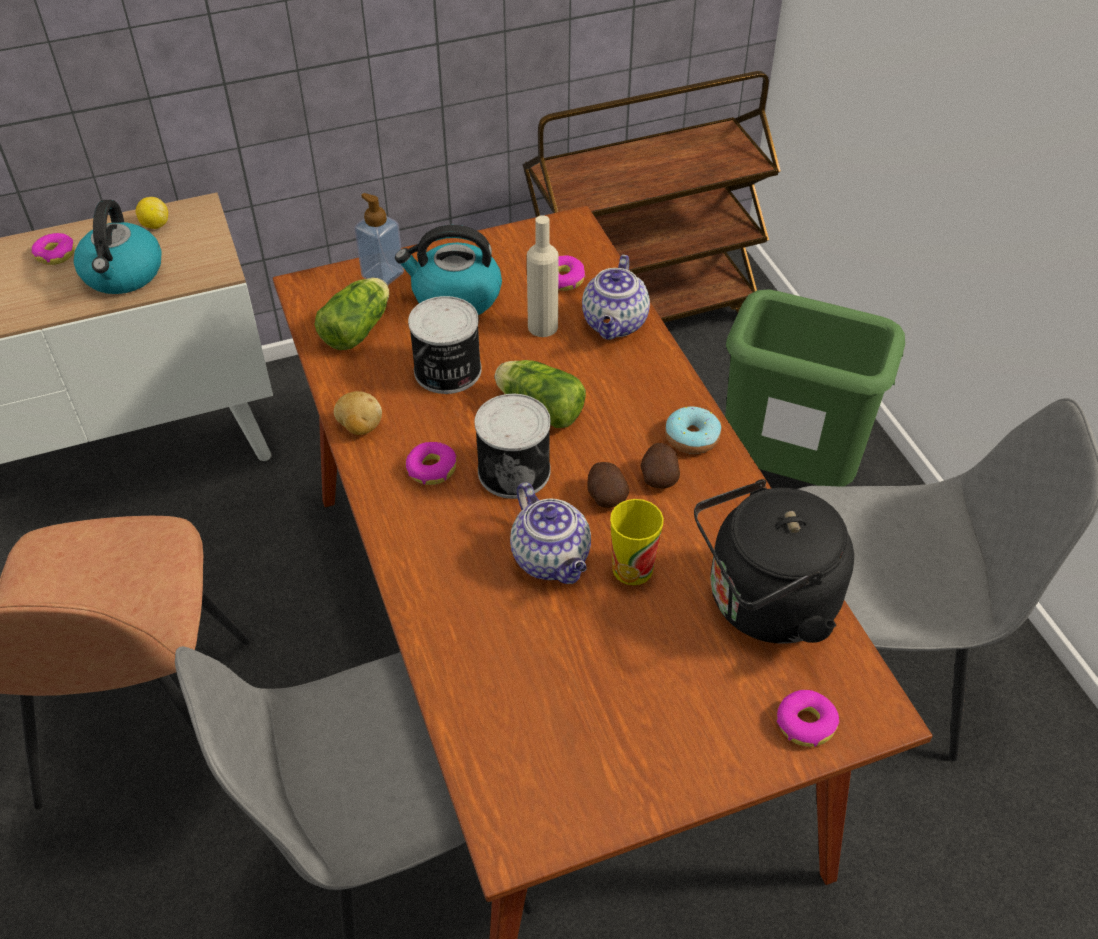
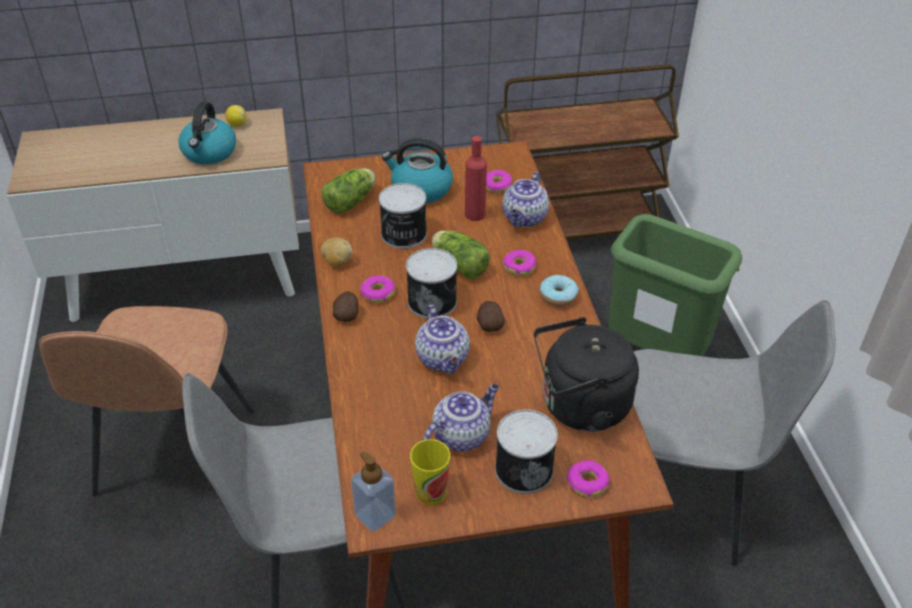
camera: 10 degrees right, 5 degrees down
(56, 254) = (169, 135): donut -> donut (519, 267)
(383, 275) = (375, 170): soap dispenser -> soap dispenser (375, 515)
(542, 327) = (475, 214): beige bottle -> red bottle
(608, 676) = (461, 435): none -> teapot
(632, 568) = (495, 372): cup -> cup (431, 492)
(658, 477) = (528, 318): potato -> potato (347, 315)
(710, 715) = (523, 468): none -> can

